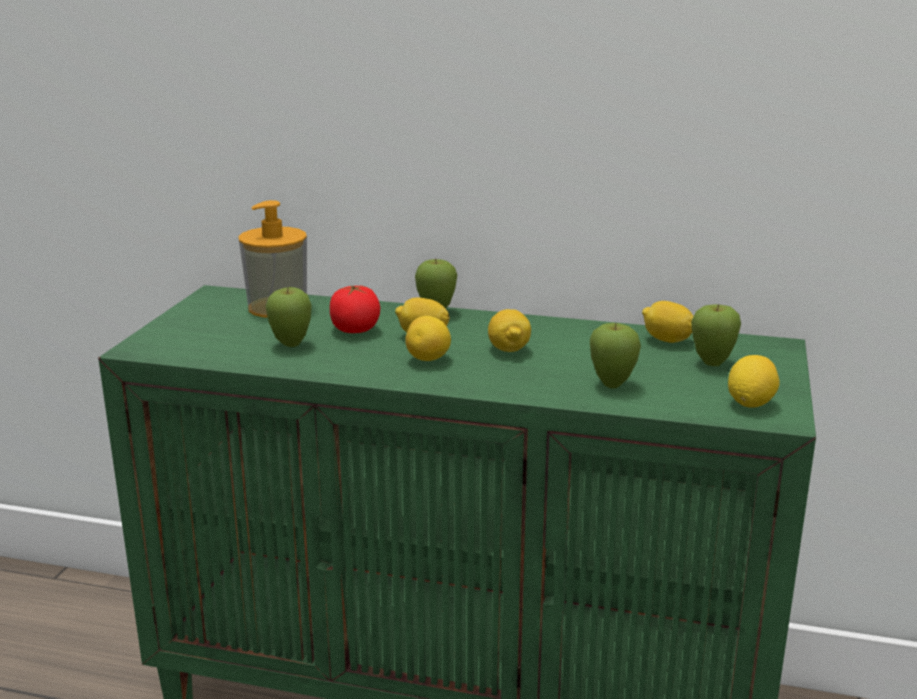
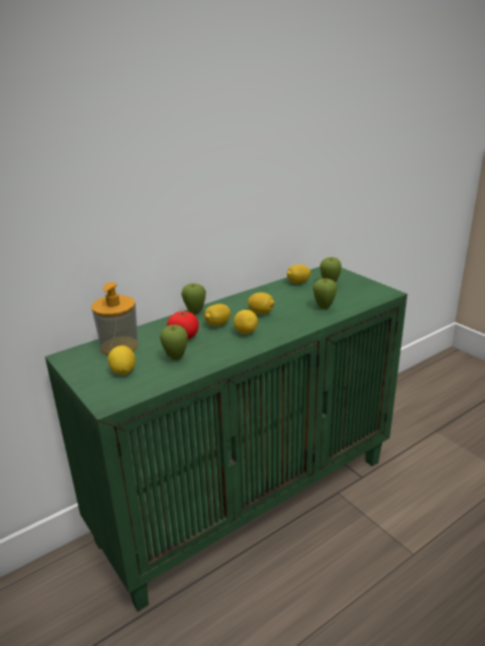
camera: 50 degrees left, 5 degrees up
(750, 403) = (371, 292): lemon -> lemon (123, 371)

